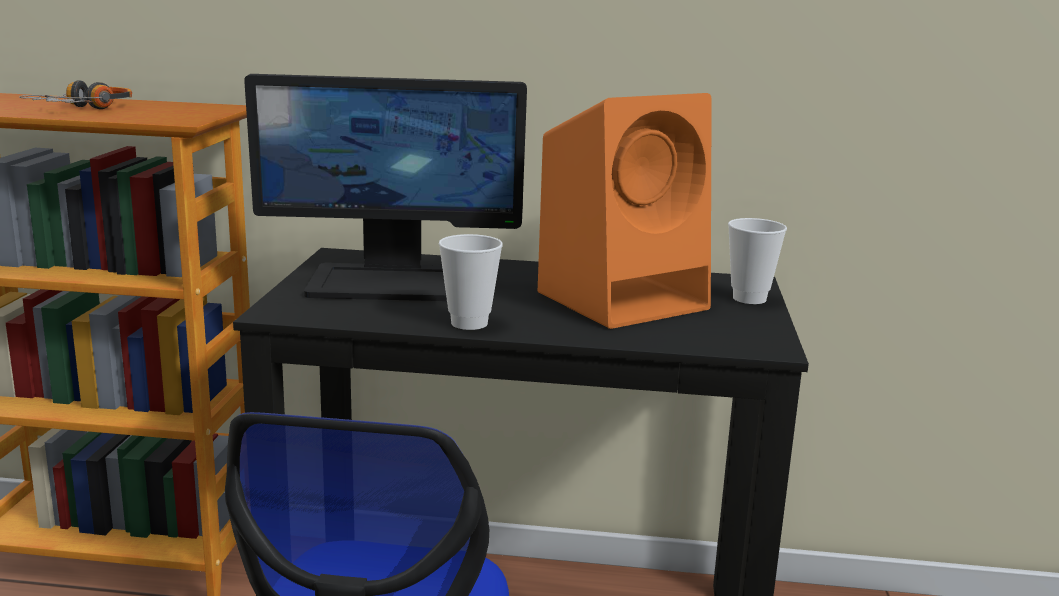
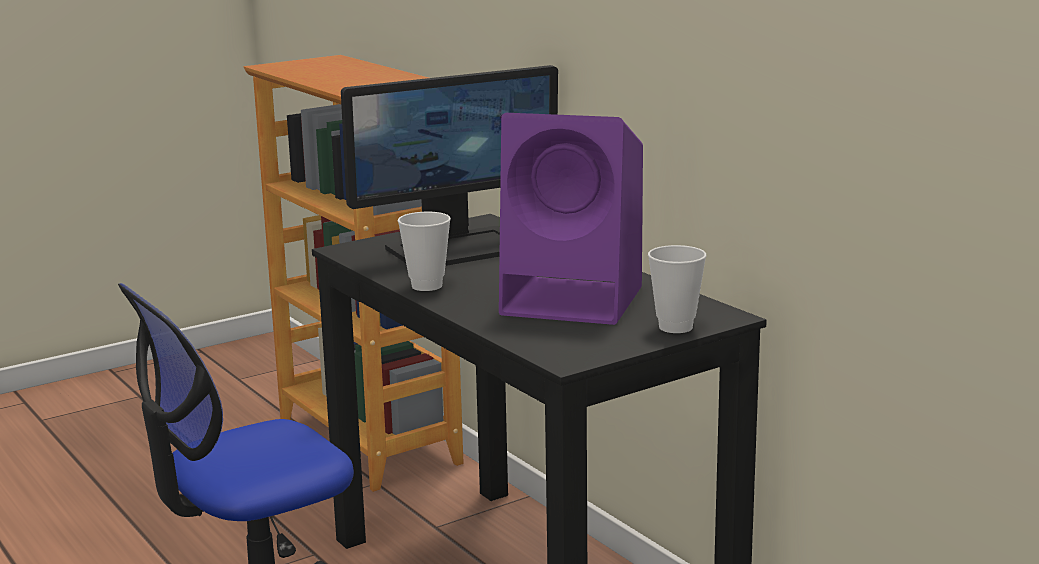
camera: 50 degrees right, 0 degrees up
(85, 108) = (347, 77): headphones -> none
(390, 282) = (459, 248): monitor -> monitor turned 75 degrees counterclockwise
(625, 299) = (576, 301): orange speaker -> purple speaker

